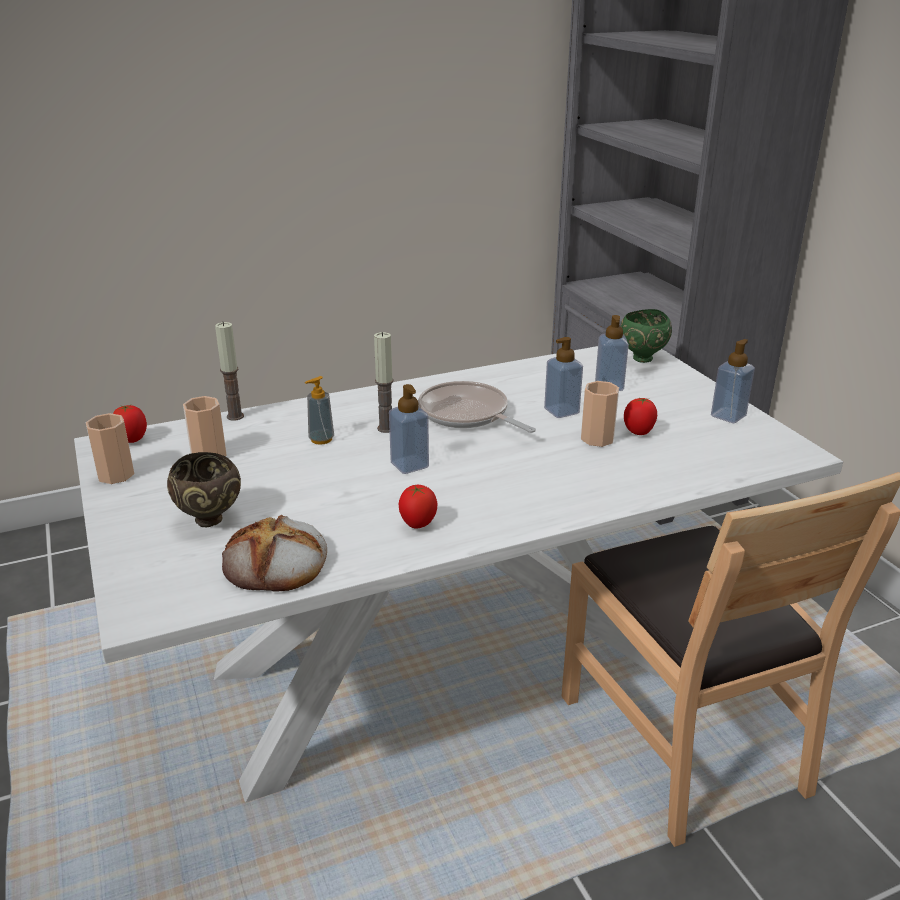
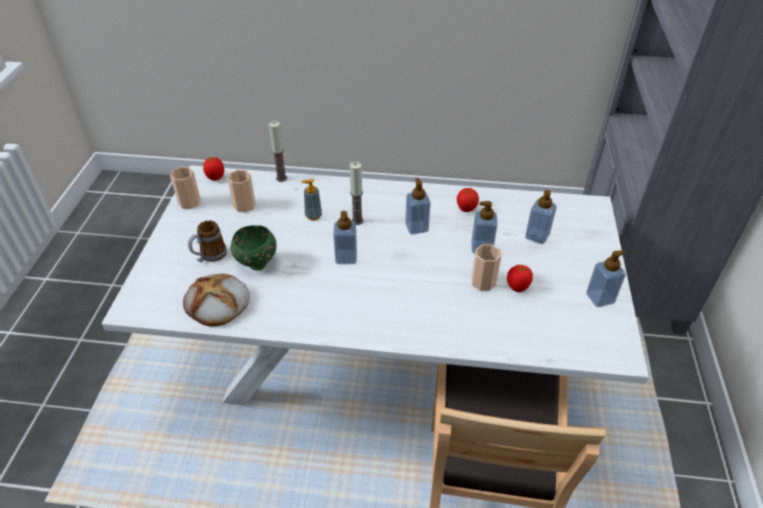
camera: 30 degrees right, 15 degrees up
(211, 520) = (209, 256): brown bowl -> mug
(417, 525) = (311, 308): tomato -> tomato (466, 209)
(467, 414) = (416, 227): frying pan -> soap dispenser
(642, 359) = (586, 218): green bowl -> green bowl (256, 265)

